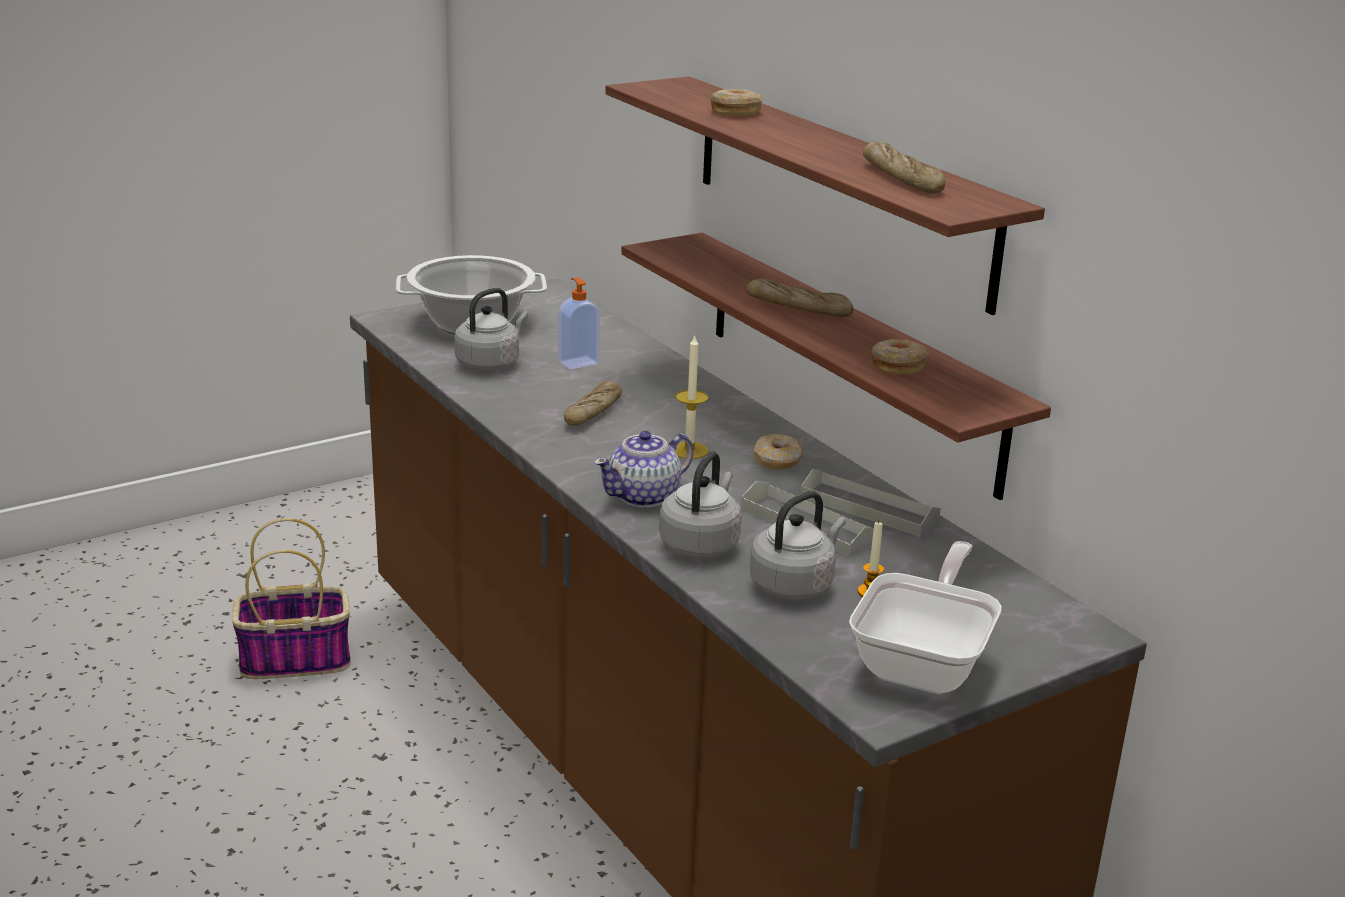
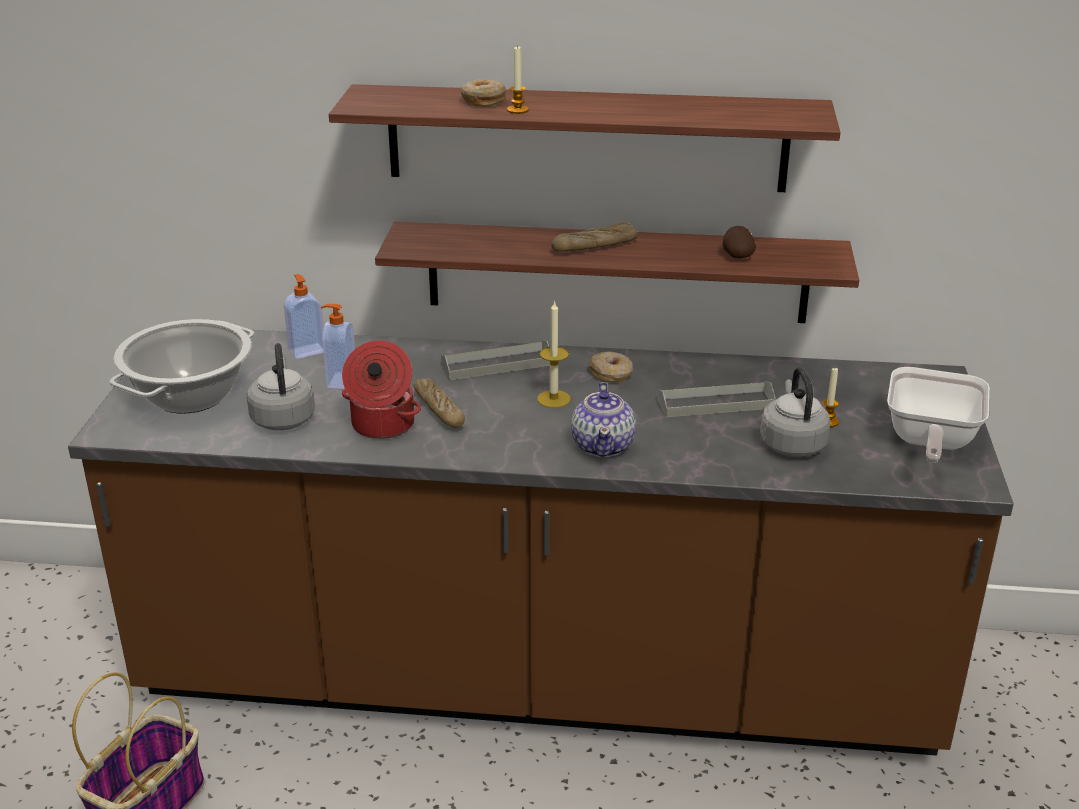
camera: 50 degrees left, 5 degrees up
(535, 400) = (382, 425): none -> cooking pot
(603, 335) = (306, 350): none -> soap dispenser
(701, 543) = (699, 453): grey kettle -> none
(736, 124) = (517, 110): none -> candle
(869, 508) = (717, 373): grey tray -> grey tray (496, 365)
(898, 365) = (736, 256): donut -> potato
(901, 178) = (724, 111): bread -> none
(925, 662) = (929, 442): frying pan -> frying pan turned 135 degrees counterclockwise

